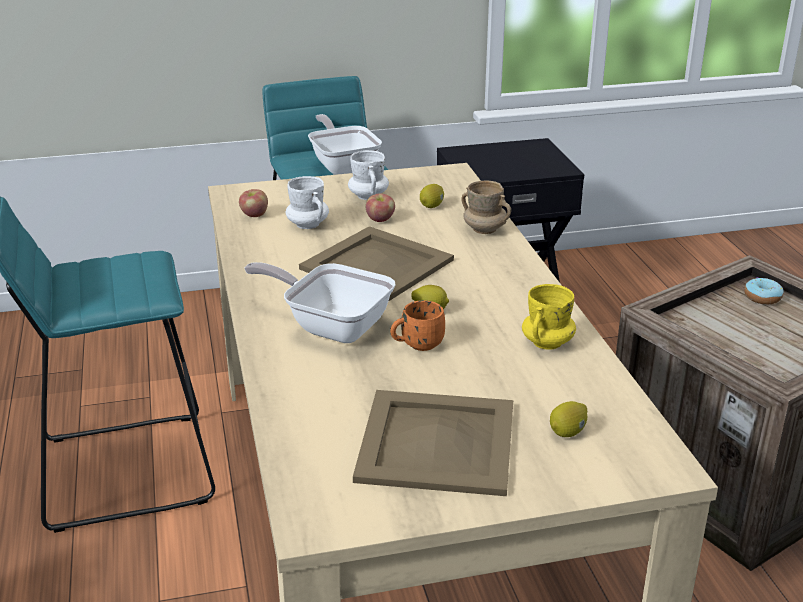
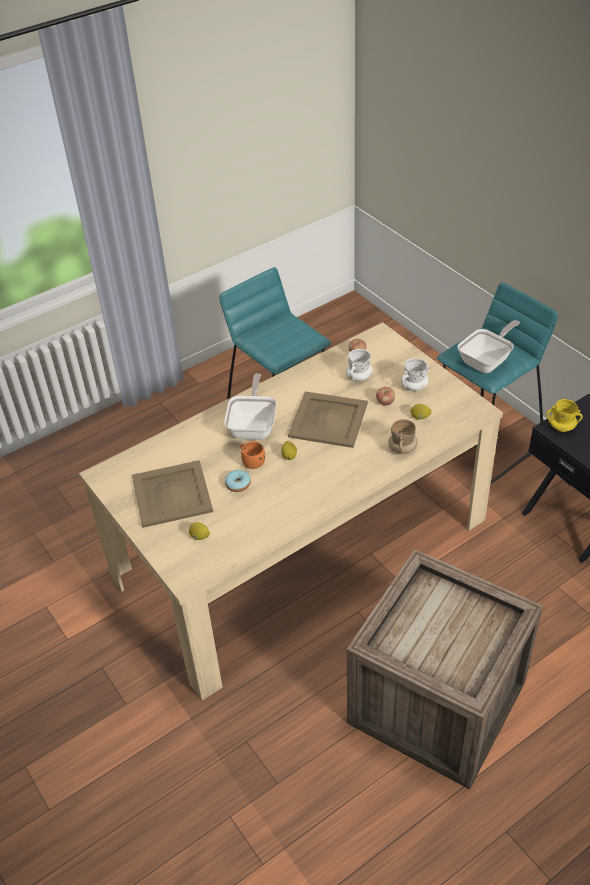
camera: 70 degrees right, 15 degrees up
(547, 343) = (279, 510): yellow mug -> yellow mug (561, 427)
(762, 297) = (489, 624): donut -> donut (238, 484)

